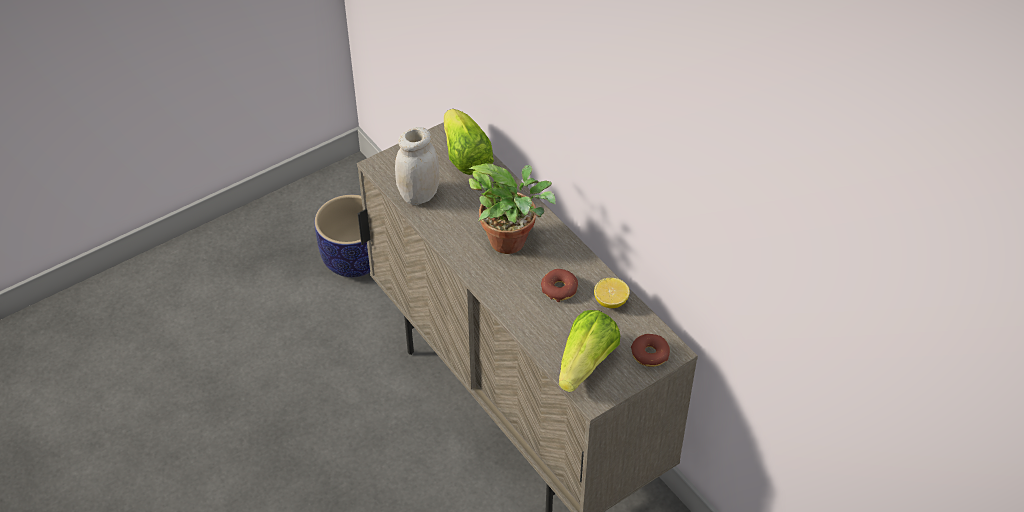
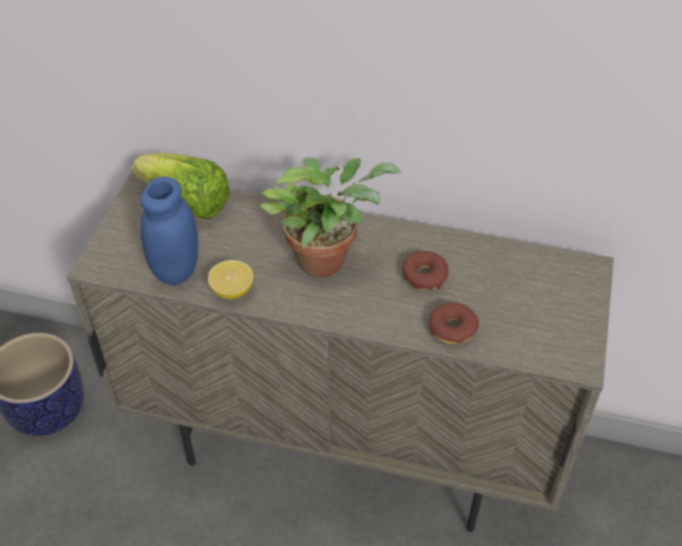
camera: 40 degrees left, 0 degrees up
(419, 195) = (176, 270): white jar -> blue jar
(586, 364) = (533, 332): lettuce -> none
(610, 301) = (484, 257): lemon -> lemon (232, 291)
(649, 354) = (575, 284): donut -> donut (452, 329)

